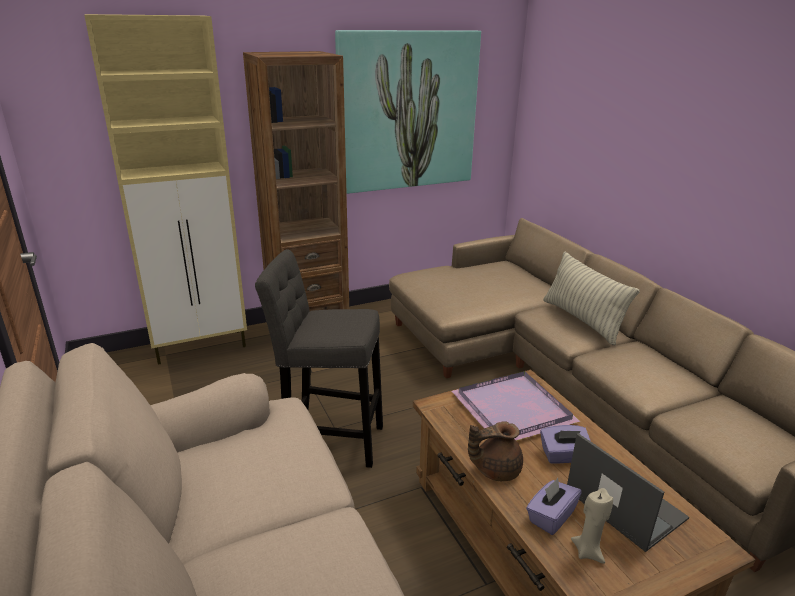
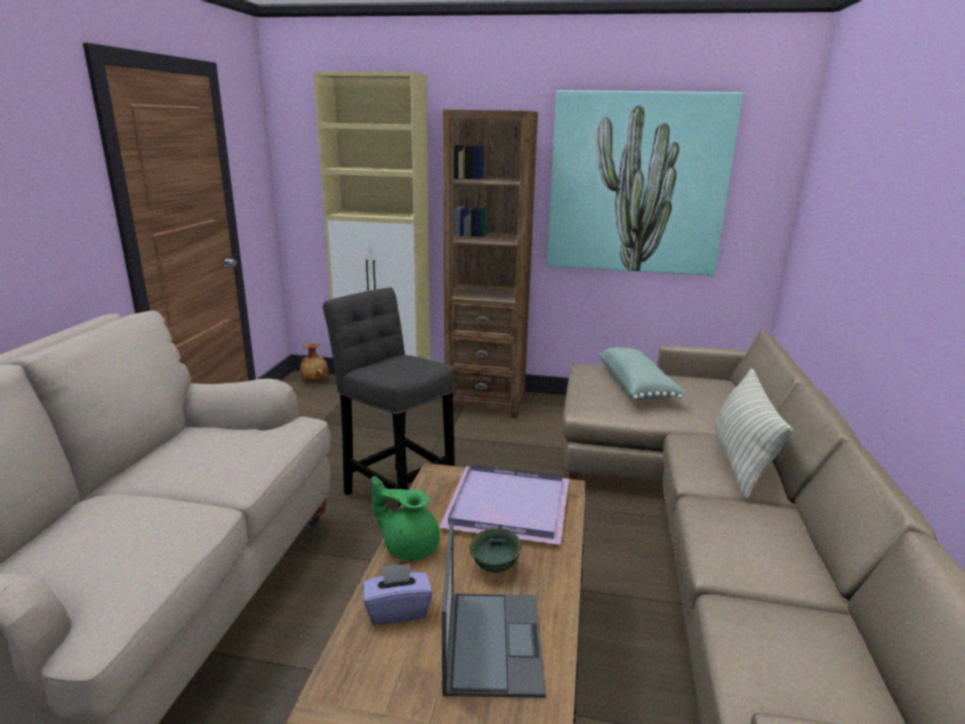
camera: 35 degrees right, 5 degrees down
(115, 362) = (315, 381): none -> brown vase
(463, 283) = (637, 387): none -> green pillow
(495, 469) = (409, 546): brown teapot -> green teapot
(564, 456) = (496, 568): purple tissue box -> green bowl
(588, 551) = (385, 658): beige candle -> none

